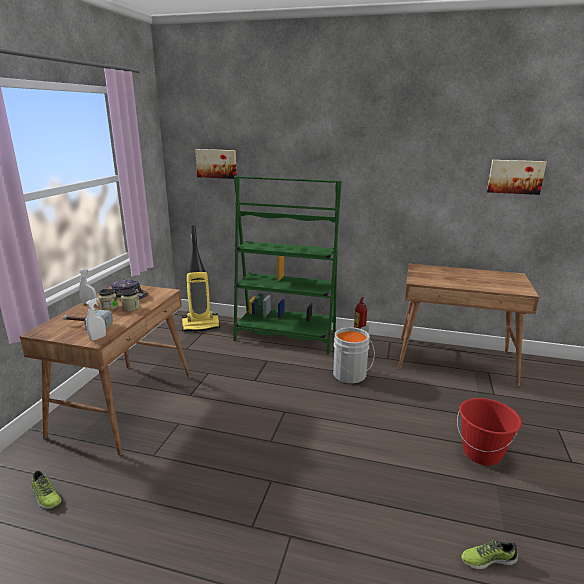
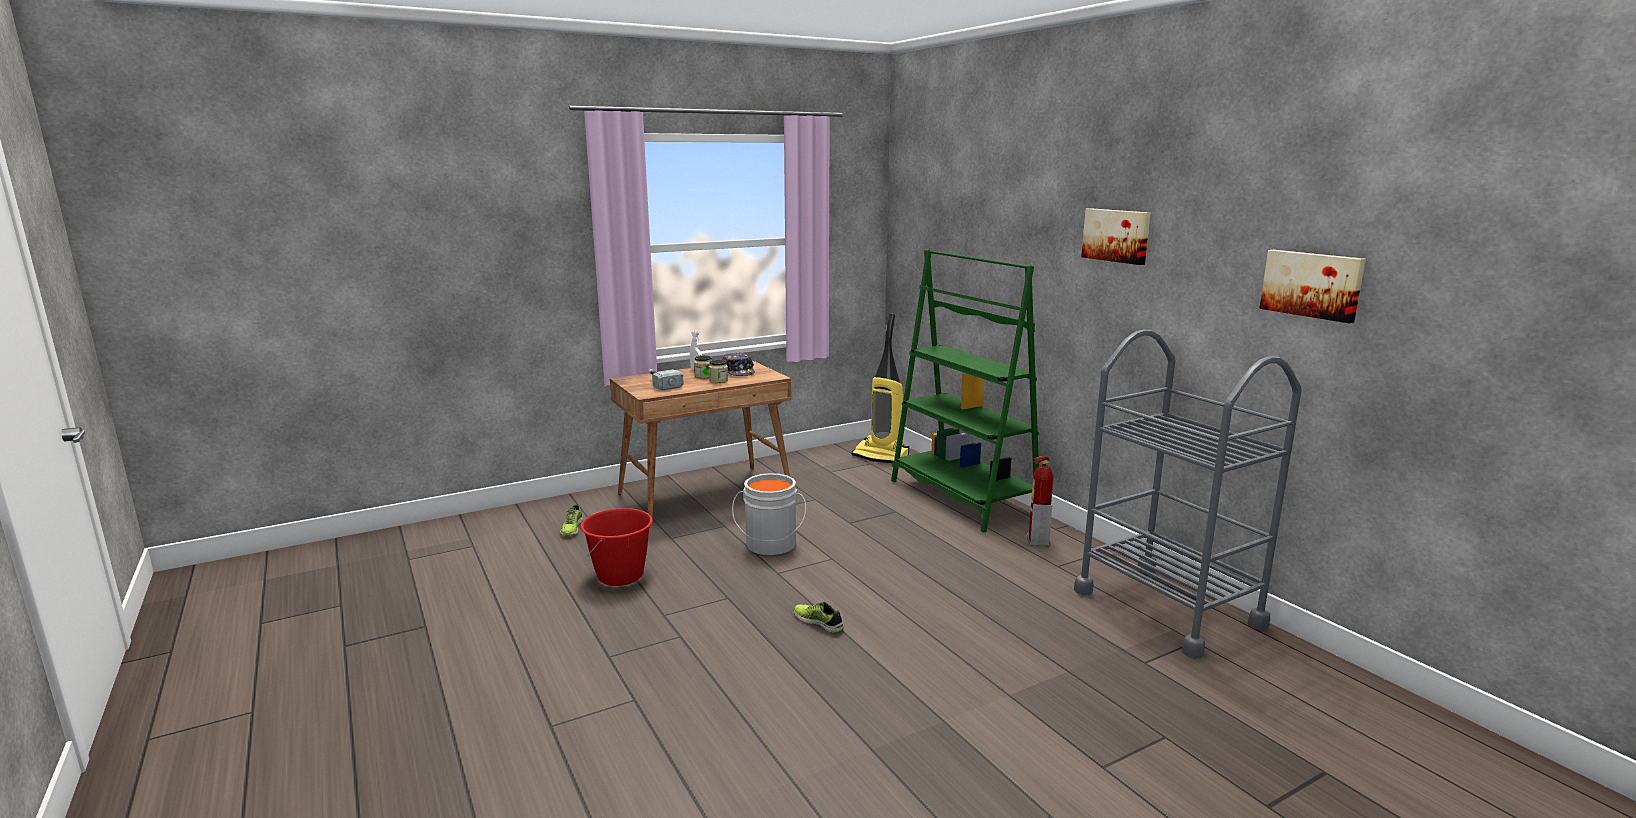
camera: 45 degrees right, 5 degrees down
(98, 338) = (652, 393): white spray bottle -> none
(216, 163) = (933, 233): picture -> picture (1117, 235)
(350, 375) = (970, 561): grey bucket -> grey bucket (770, 546)
(455, 360) = (1167, 608): brown desk -> grey cart
(482, 453) = (987, 694): red bucket -> red bucket (621, 576)
(487, 559) = (811, 750): shoe -> shoe (819, 622)

